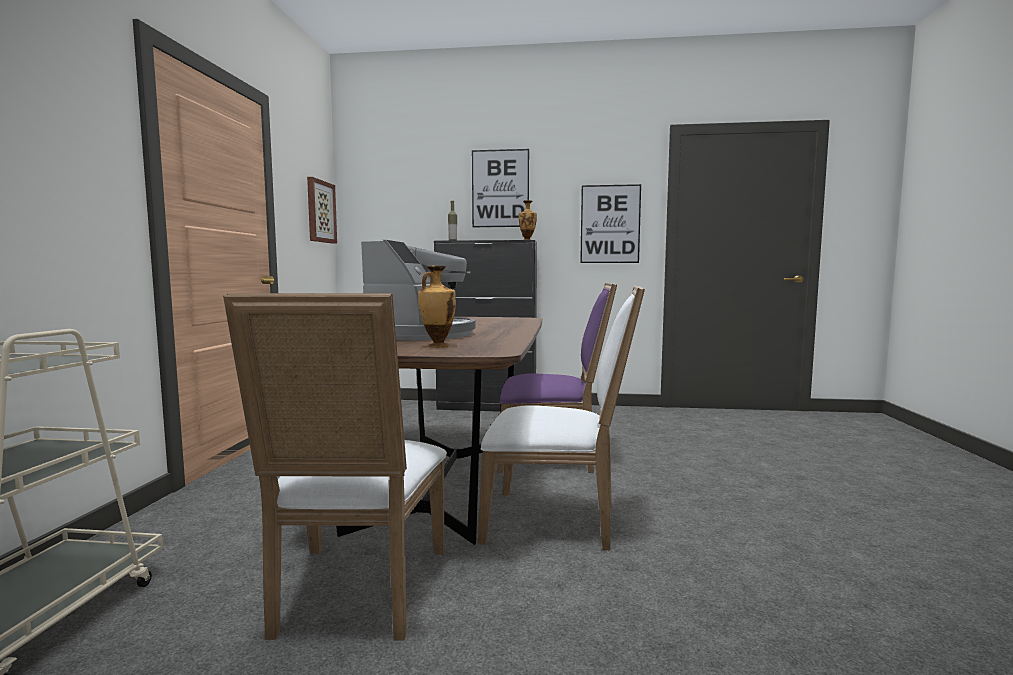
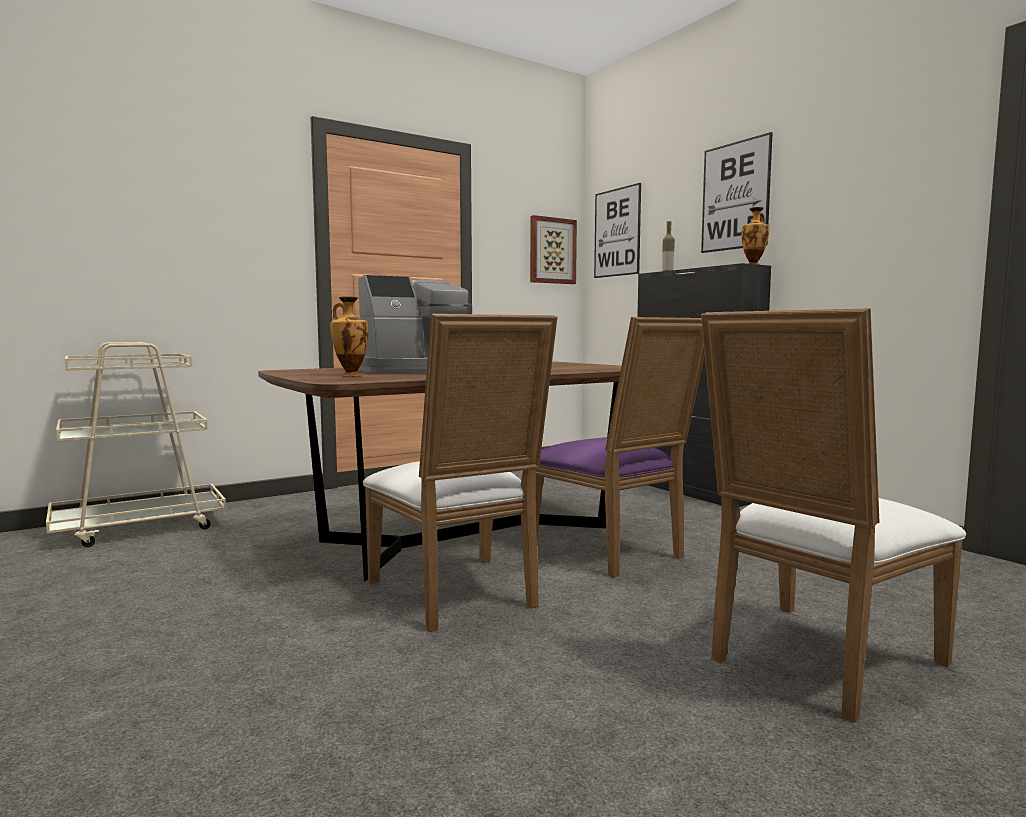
camera: 50 degrees right, 0 degrees up
(355, 595) = (243, 574): white chair -> white chair (814, 662)
(610, 224) = (885, 227): picture -> picture (617, 232)

